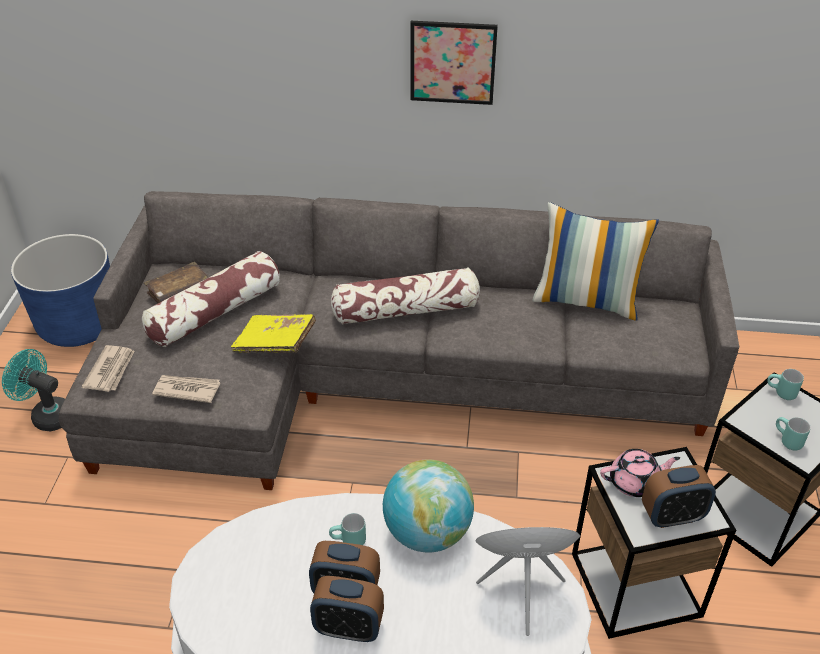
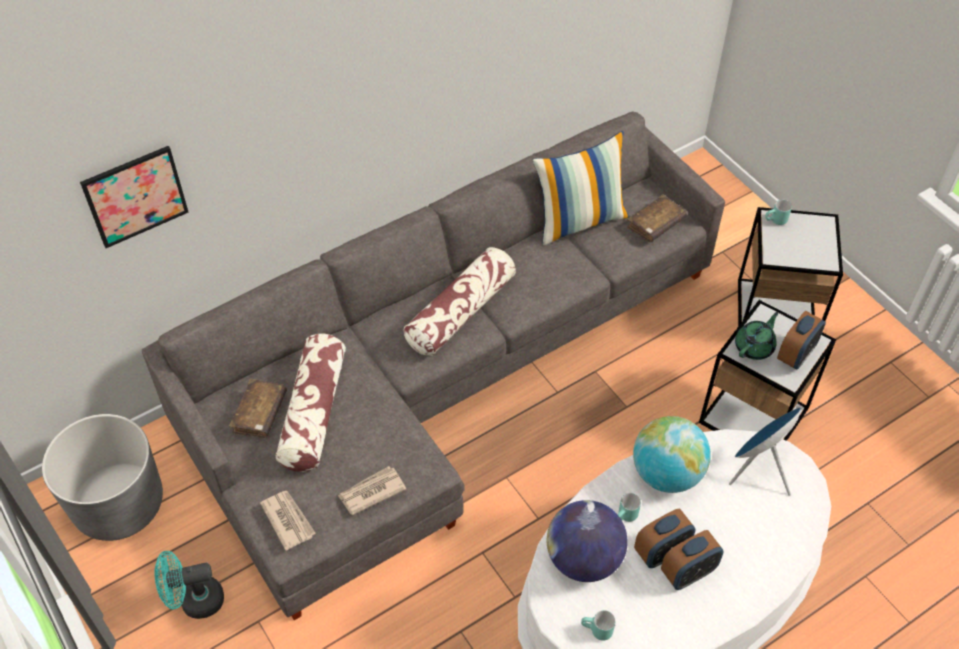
camera: 40 degrees left, 10 degrees up
(79, 324) = (119, 504): blue planter -> grey planter
(274, 548) = (583, 559): none -> globe
(275, 344) = (395, 406): yellow book -> none
(452, 62) = (413, 79): picture -> picture (135, 196)
(635, 482) = (754, 347): pink teapot -> green teapot
(657, 339) = (655, 224): none -> brown book
(786, 441) = (808, 256): turquoise mug -> turquoise mug (596, 631)

